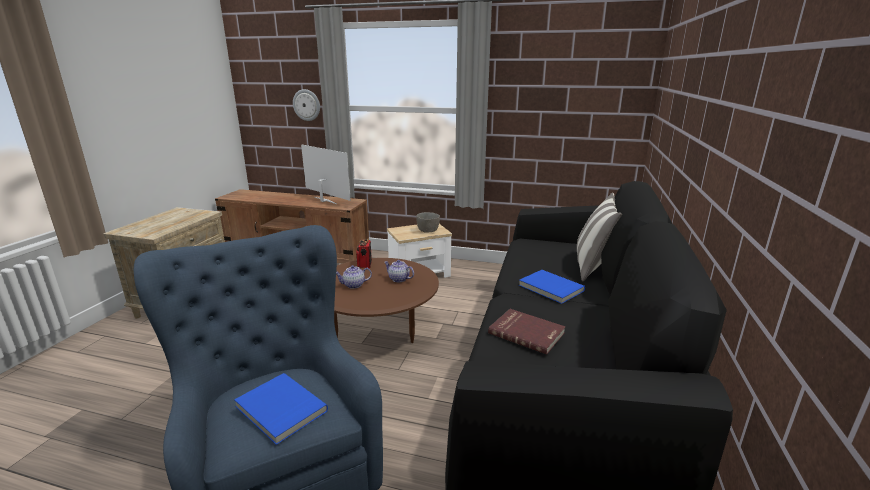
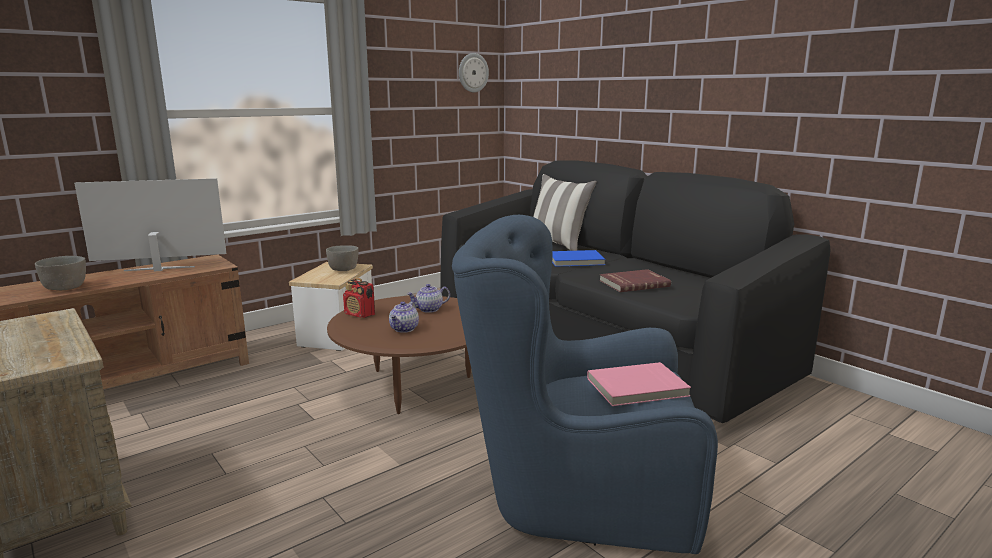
camera: 55 degrees left, 5 degrees down
(278, 199) = (66, 288): none -> grey bowl
(279, 410) = (637, 388): blue book -> pink book
(307, 105) = (58, 113): wall clock -> wall clock (473, 72)

